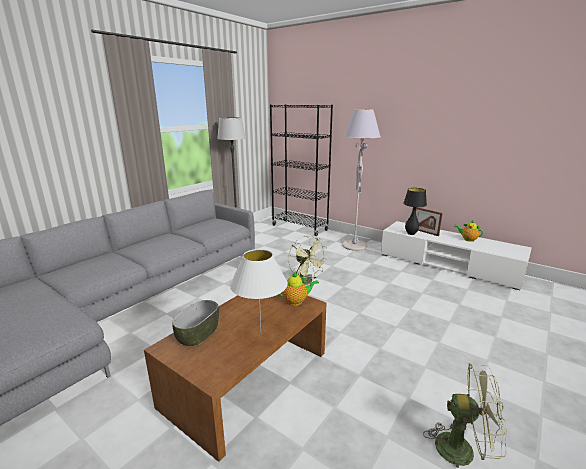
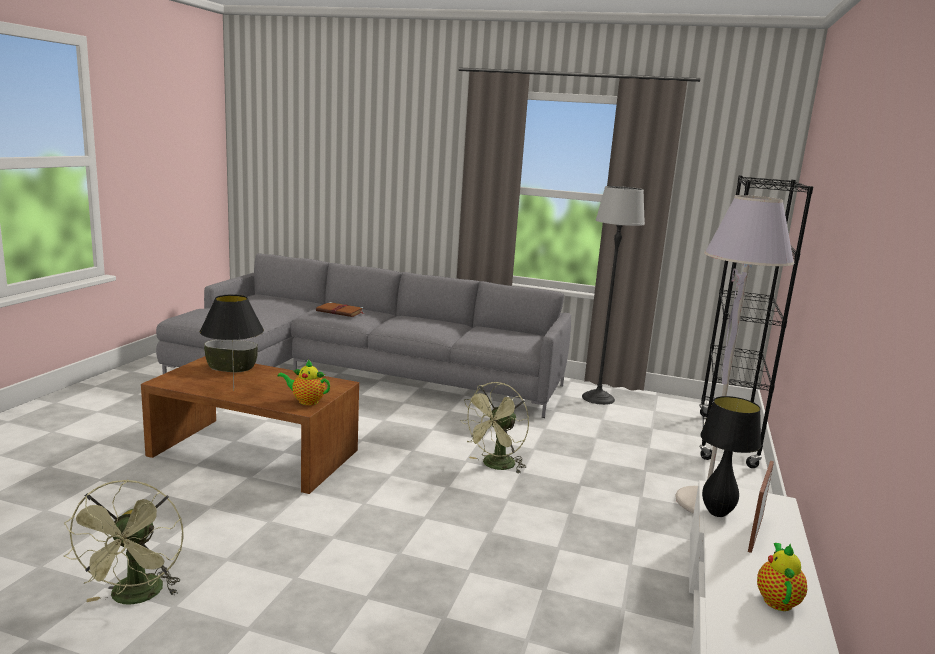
camera: 70 degrees right, 5 degrees down
(92, 267) = (340, 312): none -> brown book
(260, 333) = (234, 390): white table lamp -> black table lamp
(296, 301) = (306, 401): teapot -> teapot turned 135 degrees clockwise

